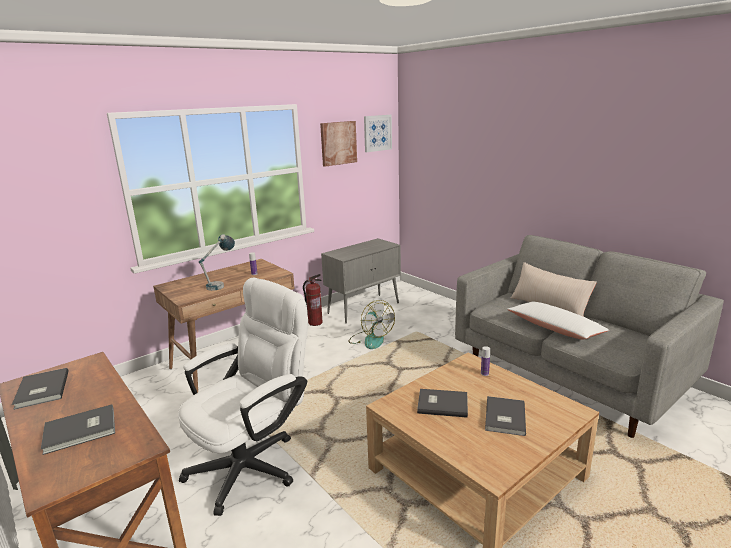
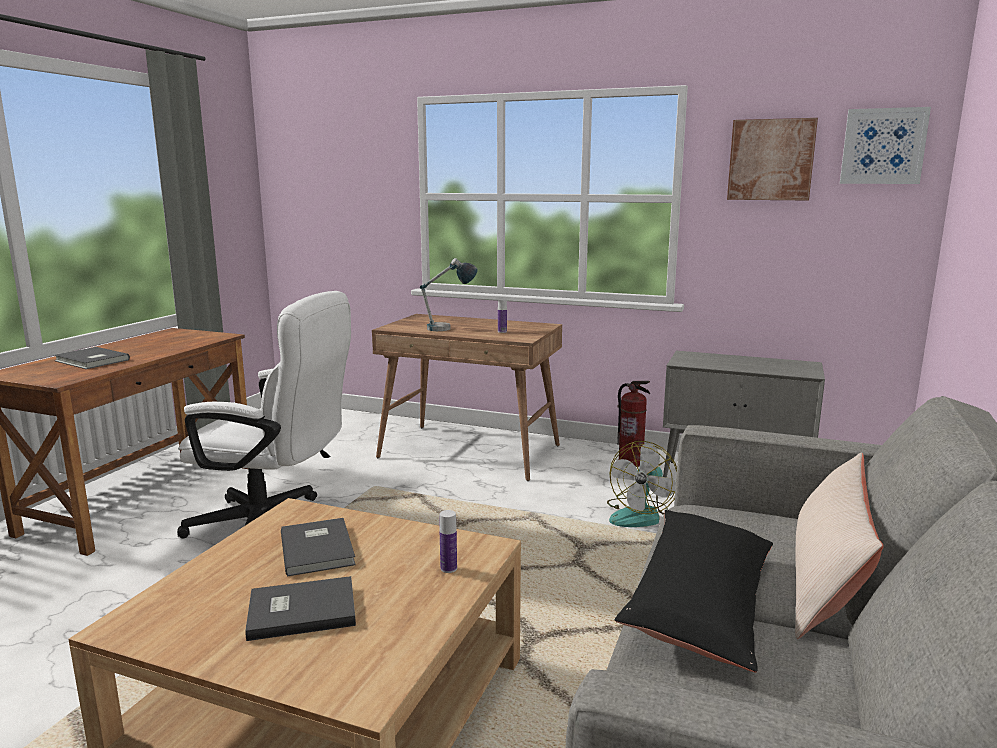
camera: 60 degrees right, 5 degrees down
(40, 390) = (161, 337): grey book -> none
(555, 329) = (700, 603): white pillow -> black pillow

